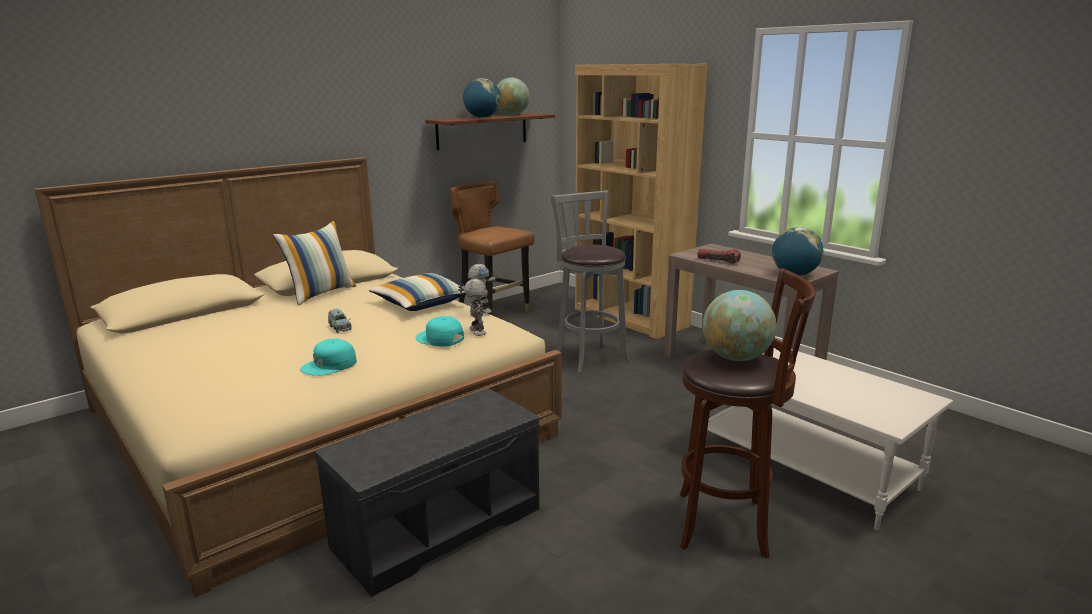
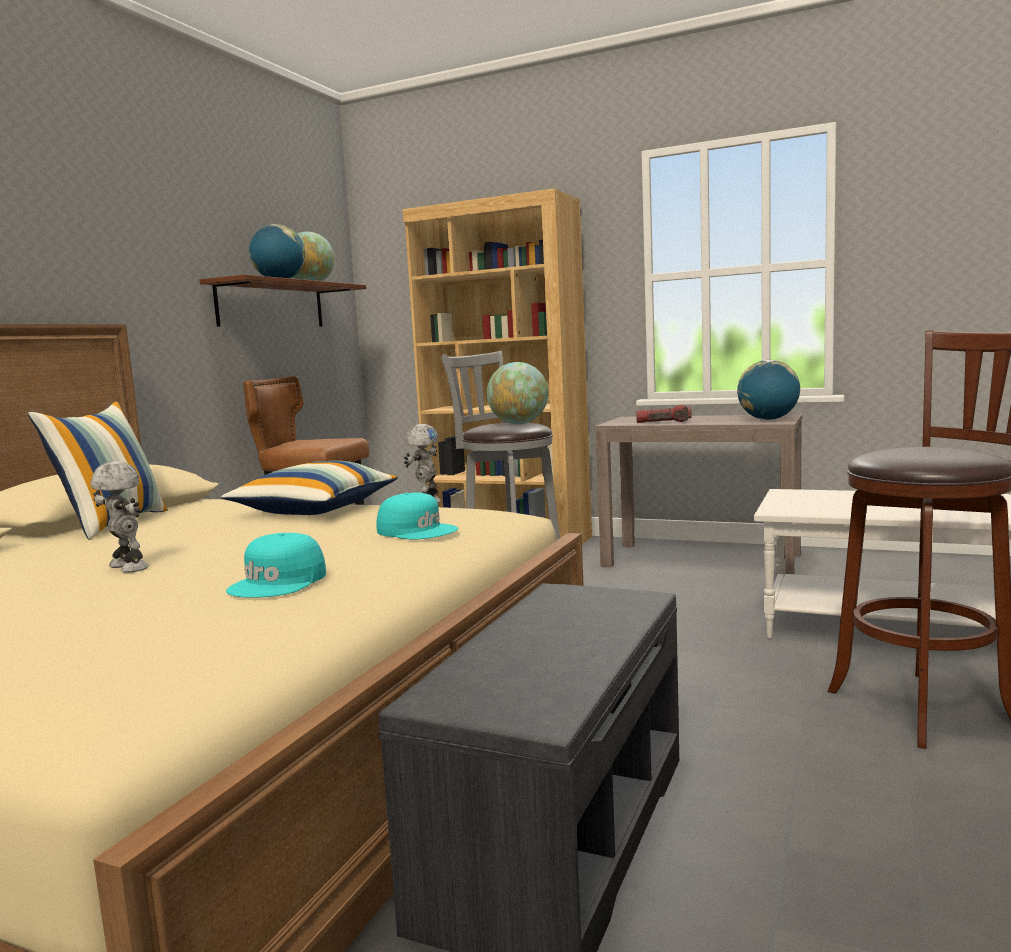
camera: 25 degrees left, 10 degrees down
(340, 328) = (219, 547): blue toy car -> none
(439, 339) = (417, 530): turquoise cap -> turquoise cap turned 150 degrees counterclockwise
(476, 331) = (459, 517): toy robot -> toy robot (126, 568)
(736, 358) = (921, 449): globe -> globe (519, 424)

